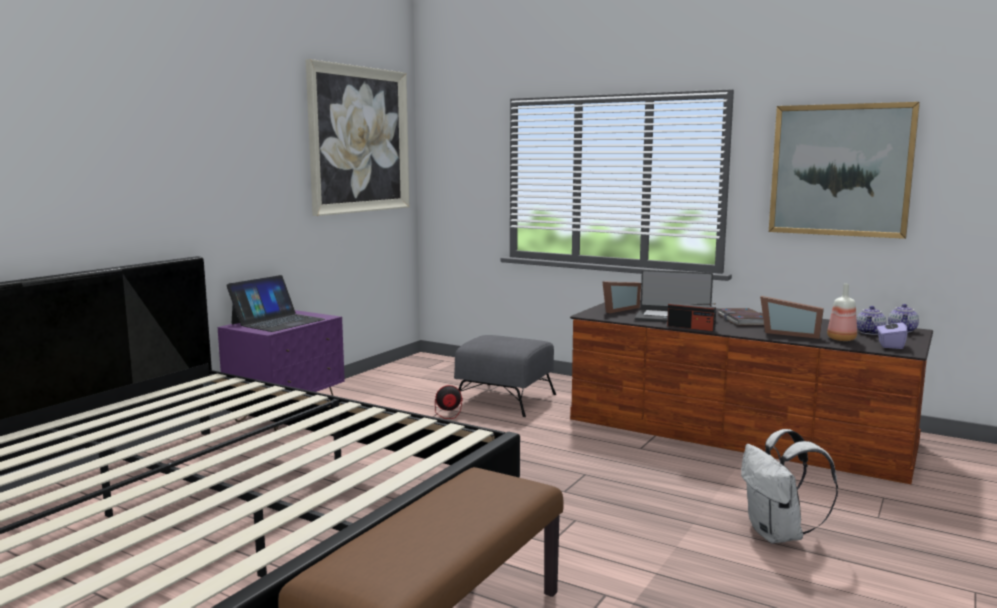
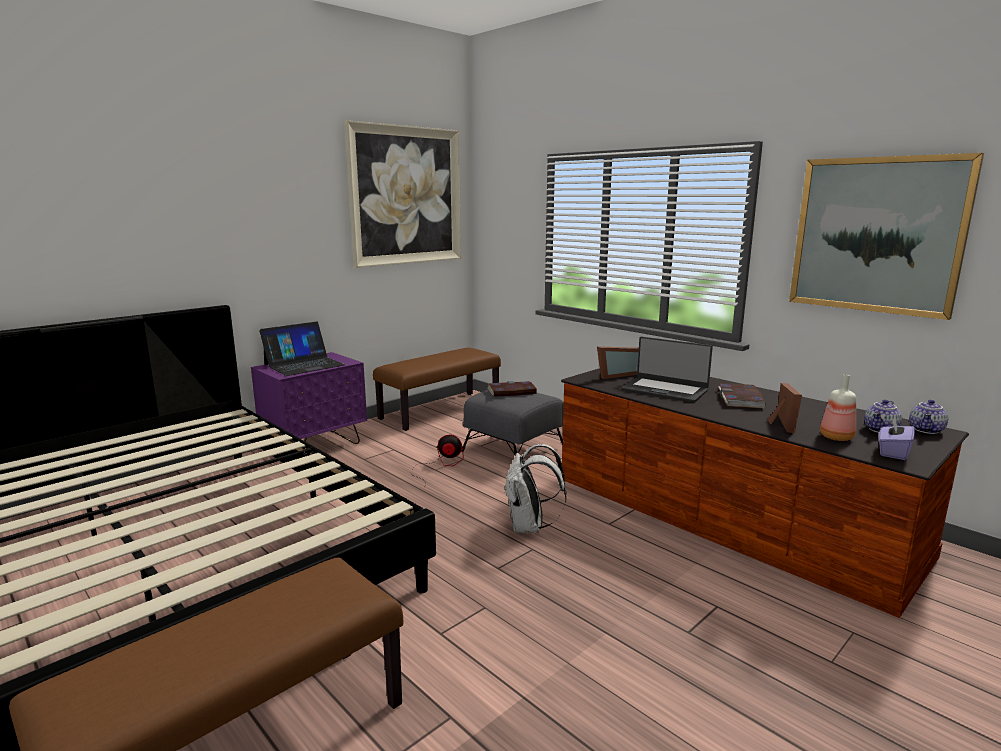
camera: 15 degrees right, 5 degrees up
(399, 372) = (440, 410): none -> brown bench
(501, 338) = (511, 391): none -> book
(691, 328) = (672, 405): radio -> none
(778, 535) = (694, 667): white backpack -> white backpack (530, 527)
(790, 333) = (779, 423): picture frame -> picture frame turned 120 degrees counterclockwise

